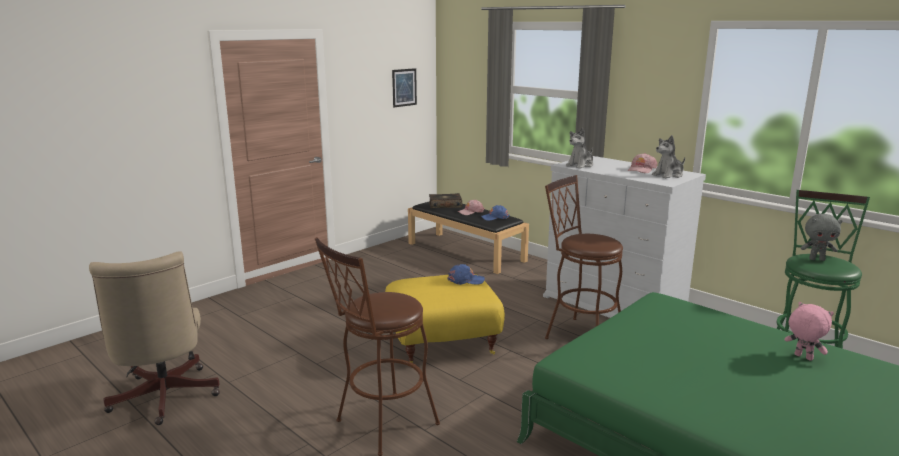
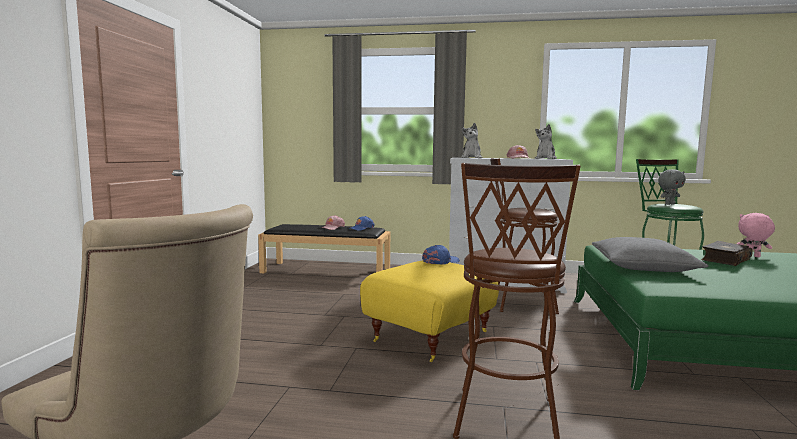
camera: 35 degrees left, 10 degrees down
(404, 87) = (242, 109): picture -> none
(445, 205) = (298, 226): book -> book (724, 260)
(621, 334) = (642, 266): none -> grey pillow

